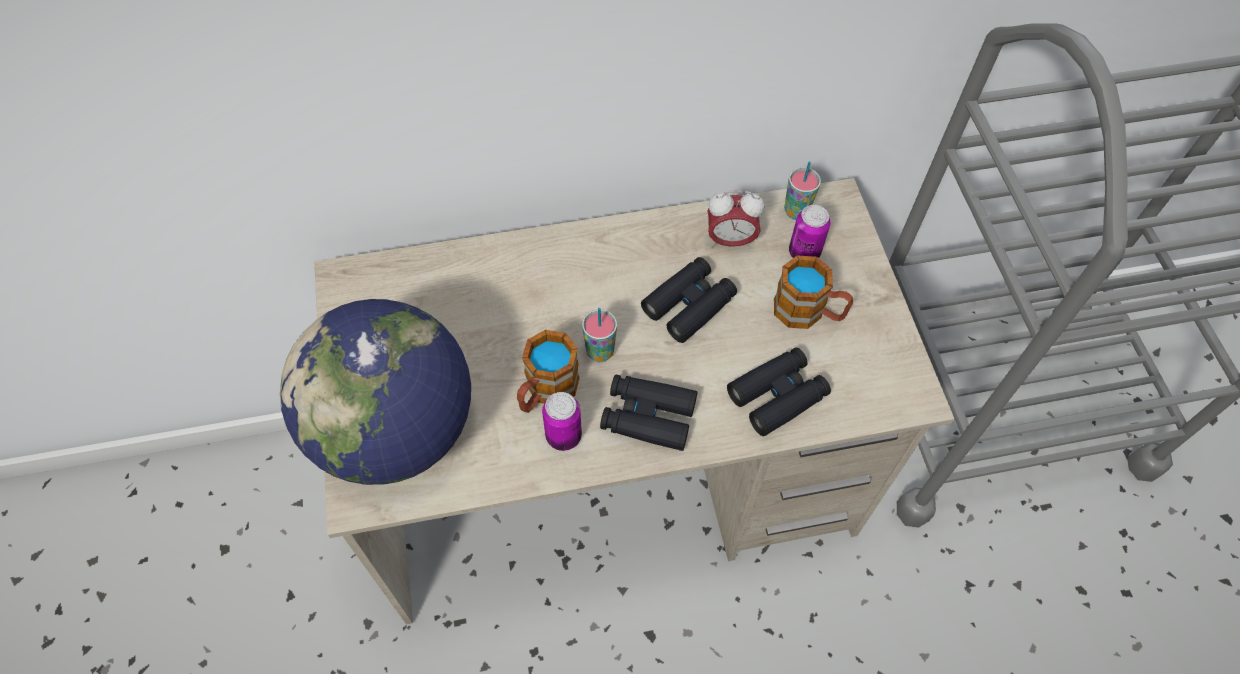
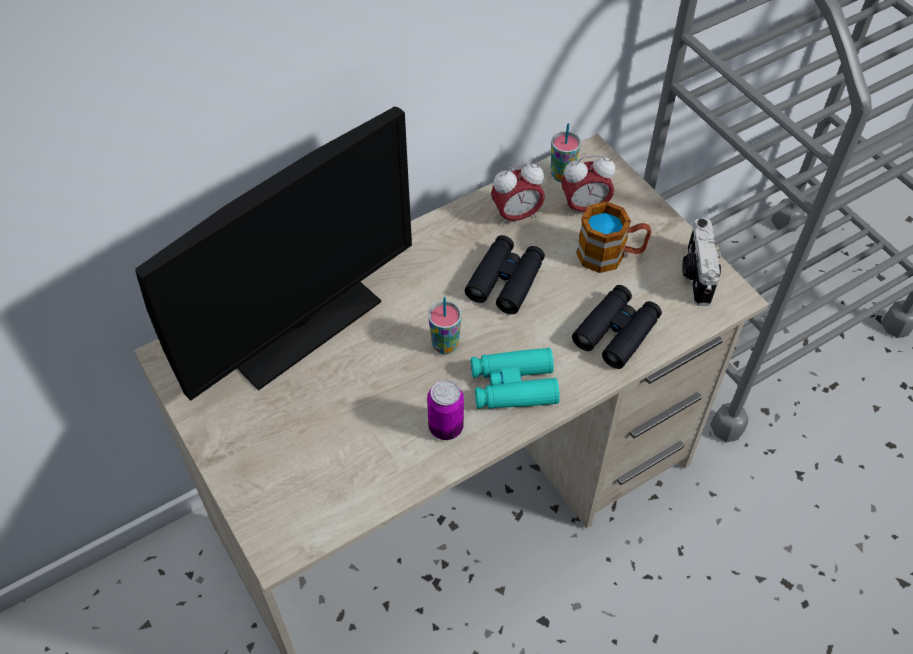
camera: 20 degrees left, 5 degrees down
(396, 431) = (287, 475): globe -> none
(472, 285) = (299, 323): none -> monitor
(546, 391) = (411, 394): mug -> none
(648, 416) = (513, 386): black binoculars -> turquoise binoculars
(804, 253) = (584, 207): can -> alarm clock
(888, 363) = (695, 275): none -> camera

